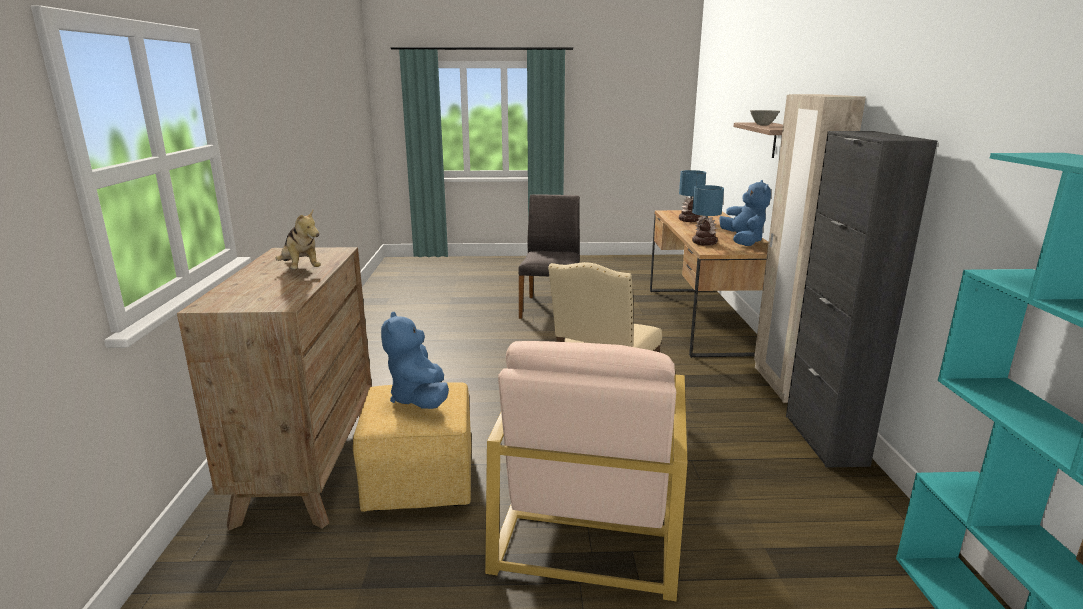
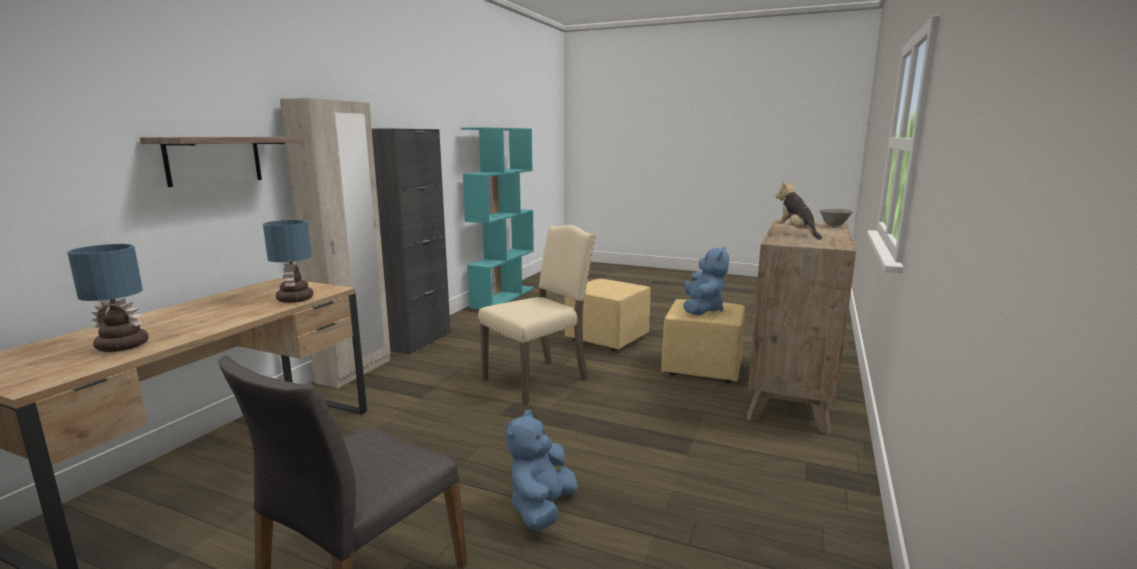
camera: 155 degrees left, 5 degrees down
(590, 521) = (608, 338): beige armchair -> yellow ottoman
(743, 241) = (248, 295): blue plush toy -> blue plush toy (542, 509)
(763, 125) = (231, 136): grey bowl -> grey bowl (834, 225)

